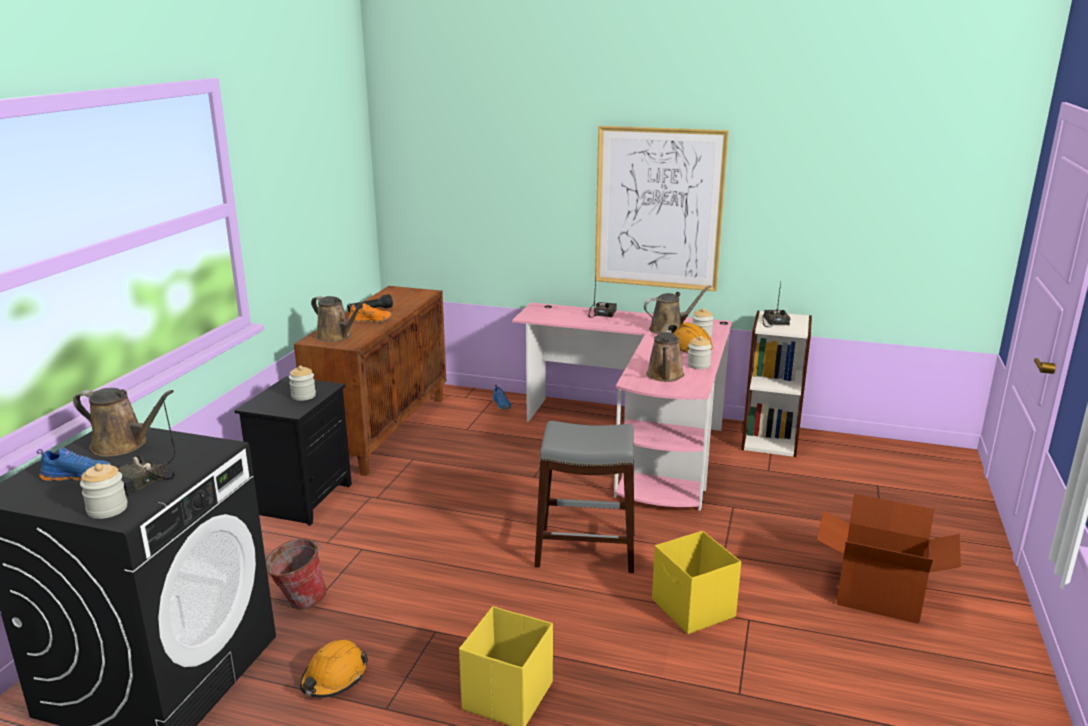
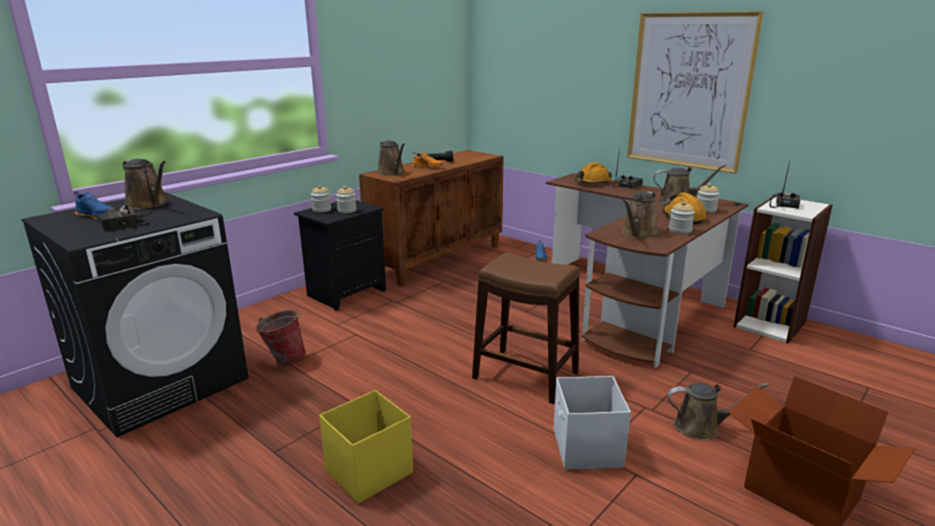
camera: 25 degrees right, 0 degrees up
(107, 509) = (81, 236): jar -> jar (322, 210)
(334, 678) = (259, 418): orange hard hat -> orange hard hat (592, 182)
(586, 550) = (525, 376): grey stool -> brown stool
(639, 443) = (637, 303): pink desk -> brown desk
(693, 609) = (586, 449): yellow storage box -> white storage box
(773, 559) = (701, 427): none -> brown watering can

